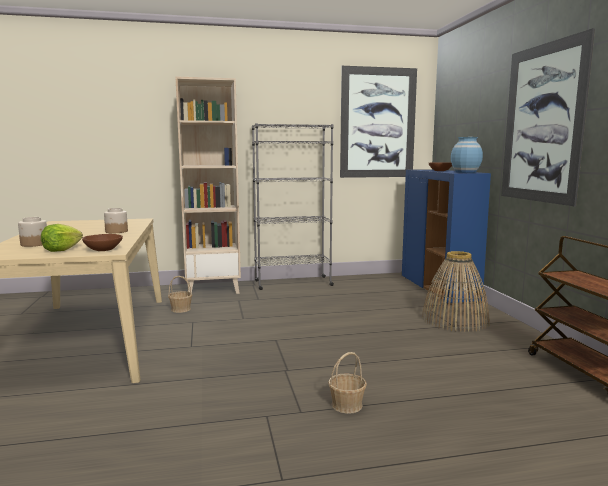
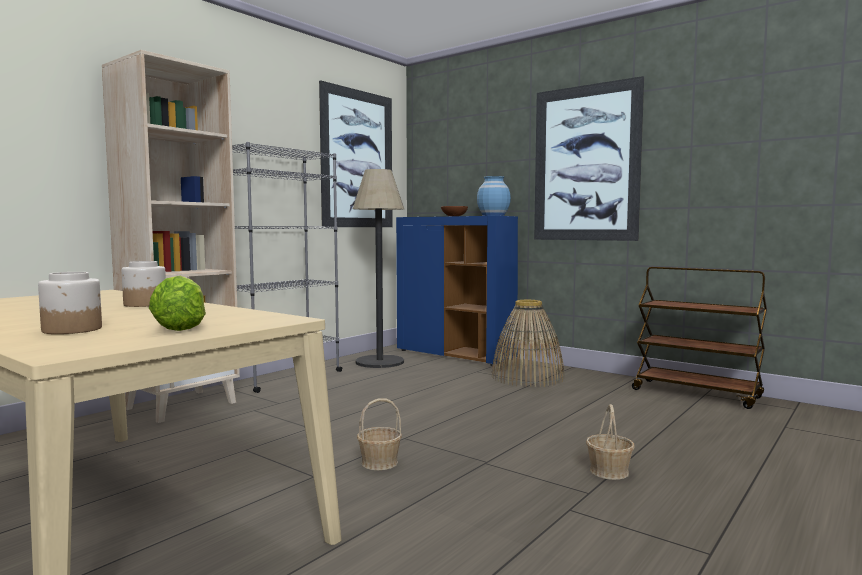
camera: 40 degrees left, 5 degrees down
(103, 250) = (260, 319): brown bowl -> none
(180, 309) = (187, 440): basket -> basket (379, 463)
(371, 284) = (380, 362): none -> floor lamp

